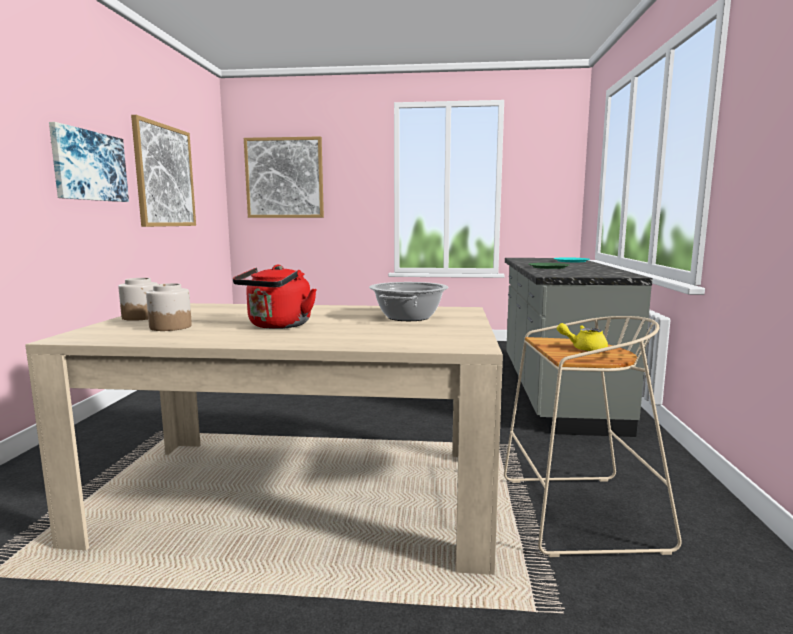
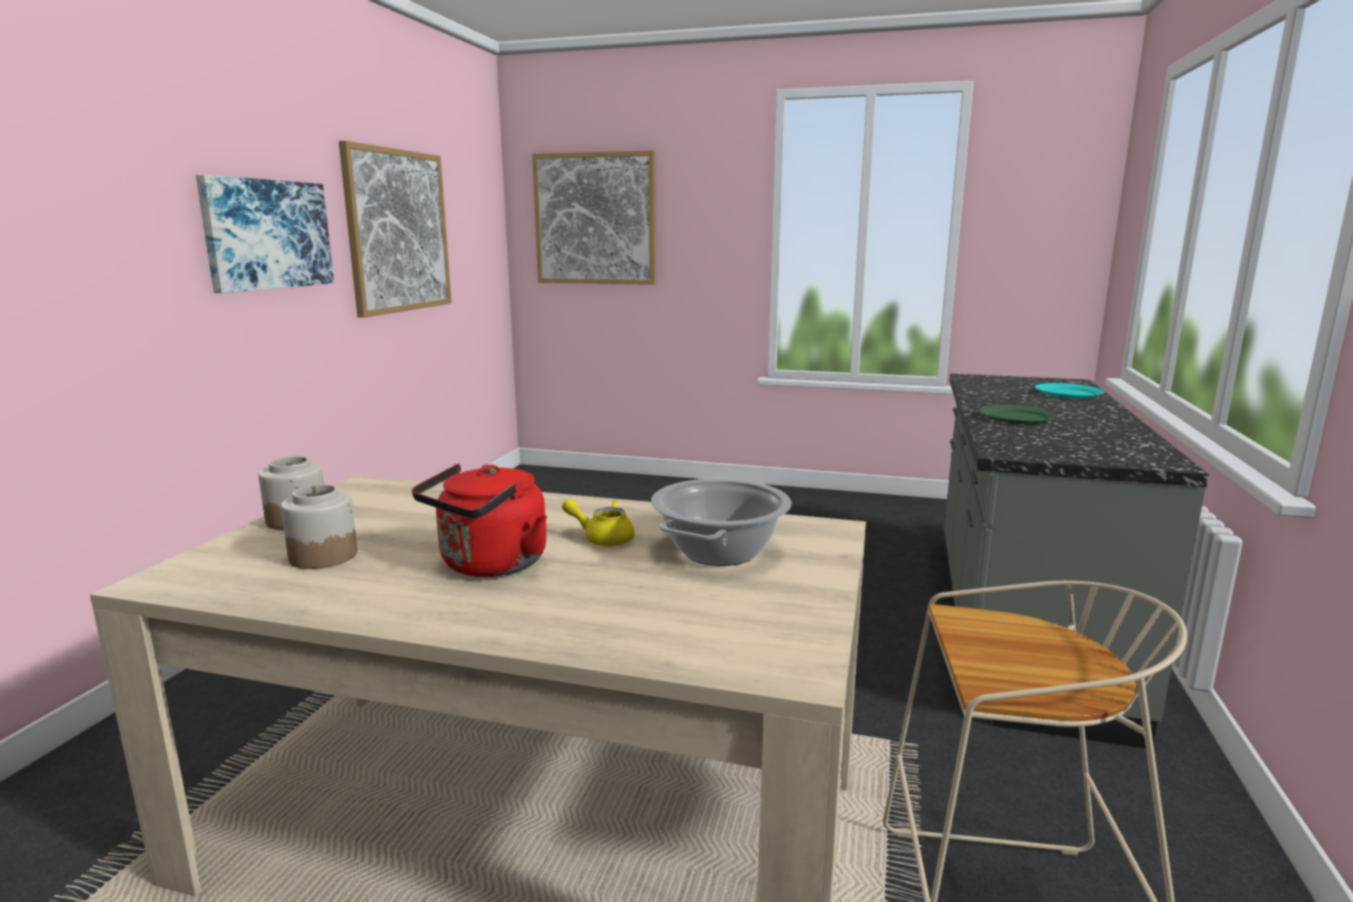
camera: 10 degrees right, 5 degrees up
(583, 348) = (1031, 654): yellow teapot -> yellow teapot (602, 538)

